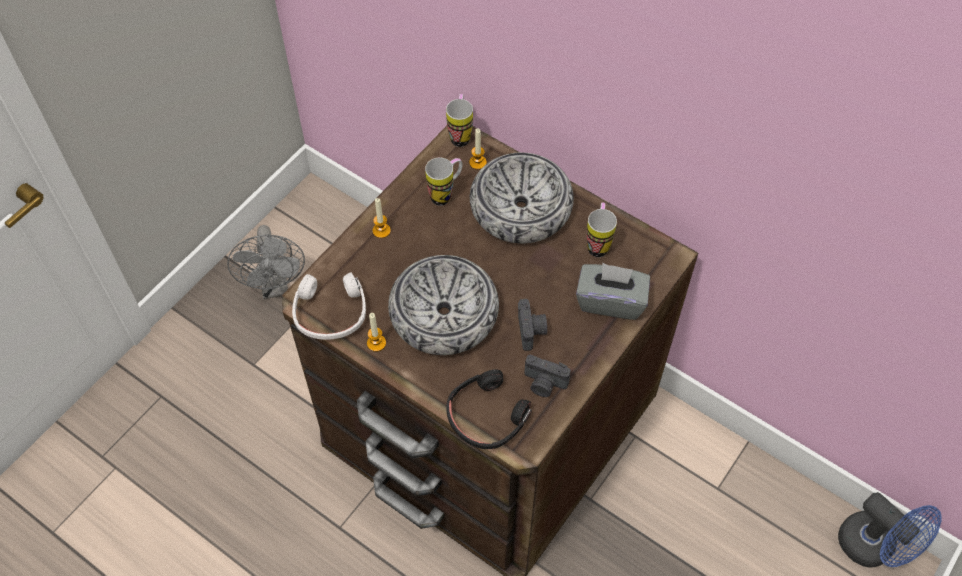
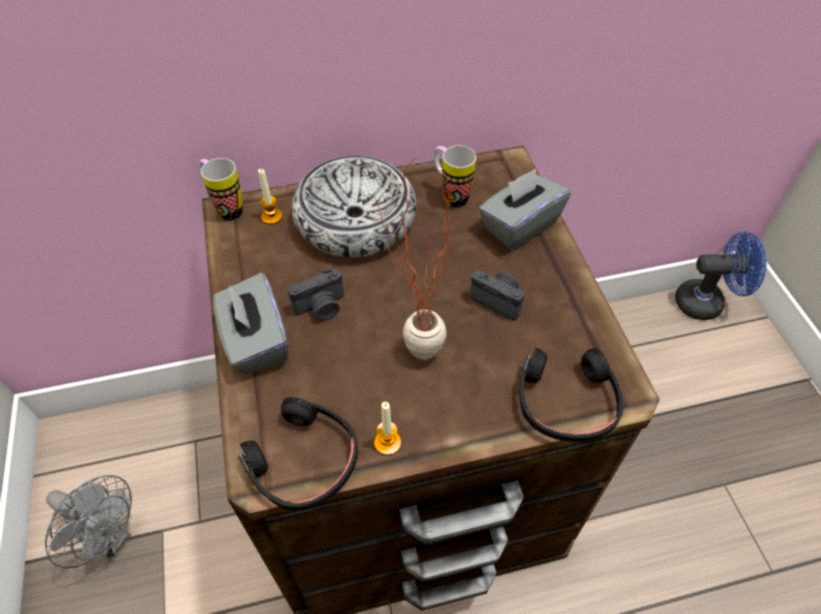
camera: 50 degrees left, 5 degrees down
(330, 312) = (303, 461): white headphones -> black headphones
(381, 231) = (256, 341): candle -> grey tissue box
(444, 314) = (411, 356): bowl -> potted plant
(446, 194) = (276, 262): mug -> none
(544, 384) = (567, 330): camera -> camera (321, 308)

